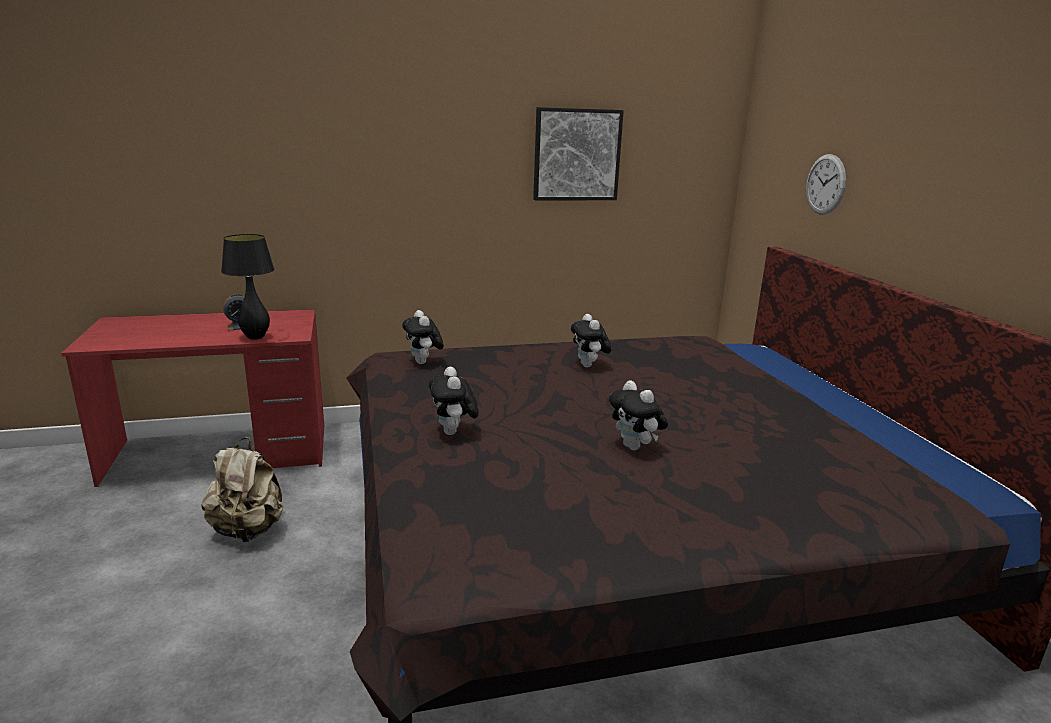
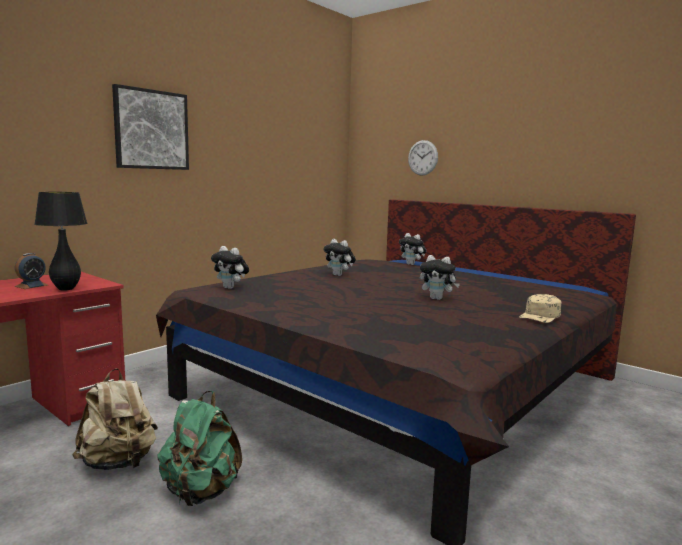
camera: 35 degrees left, 10 degrees down
(267, 594) = (201, 492): none -> green backpack
(454, 433) = (331, 311): plush toy -> plush toy (412, 264)
(576, 155) = (265, 143): picture -> picture (151, 130)
(726, 533) = (540, 316): none -> beige cap

